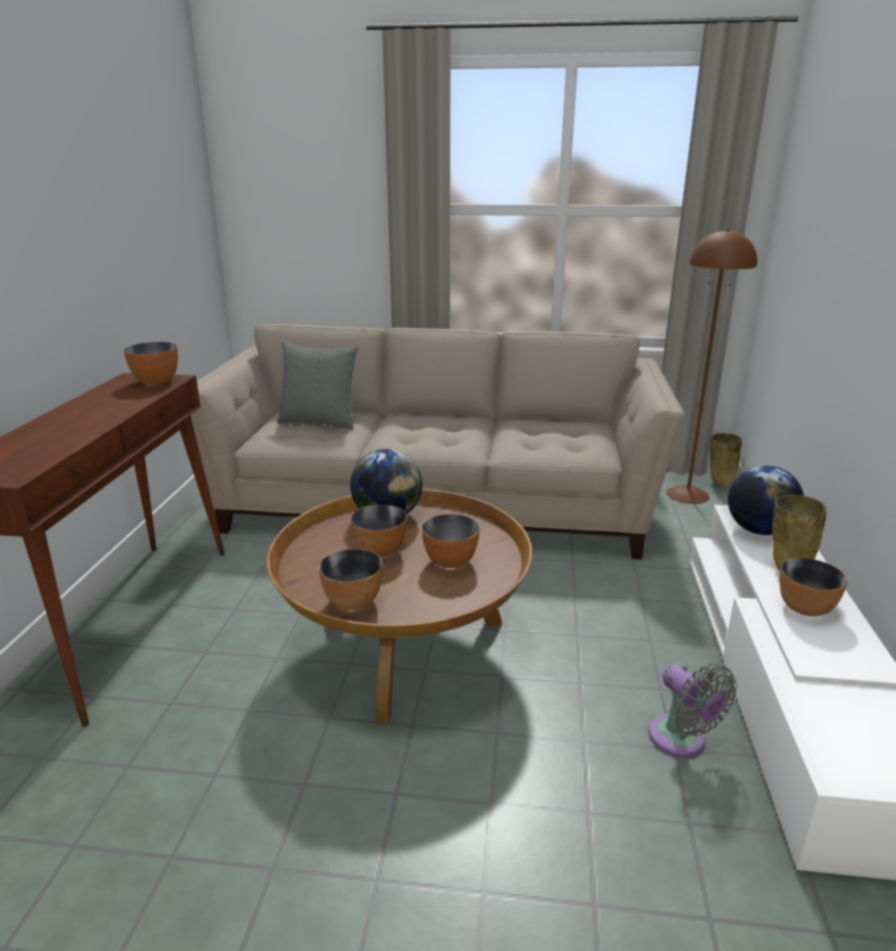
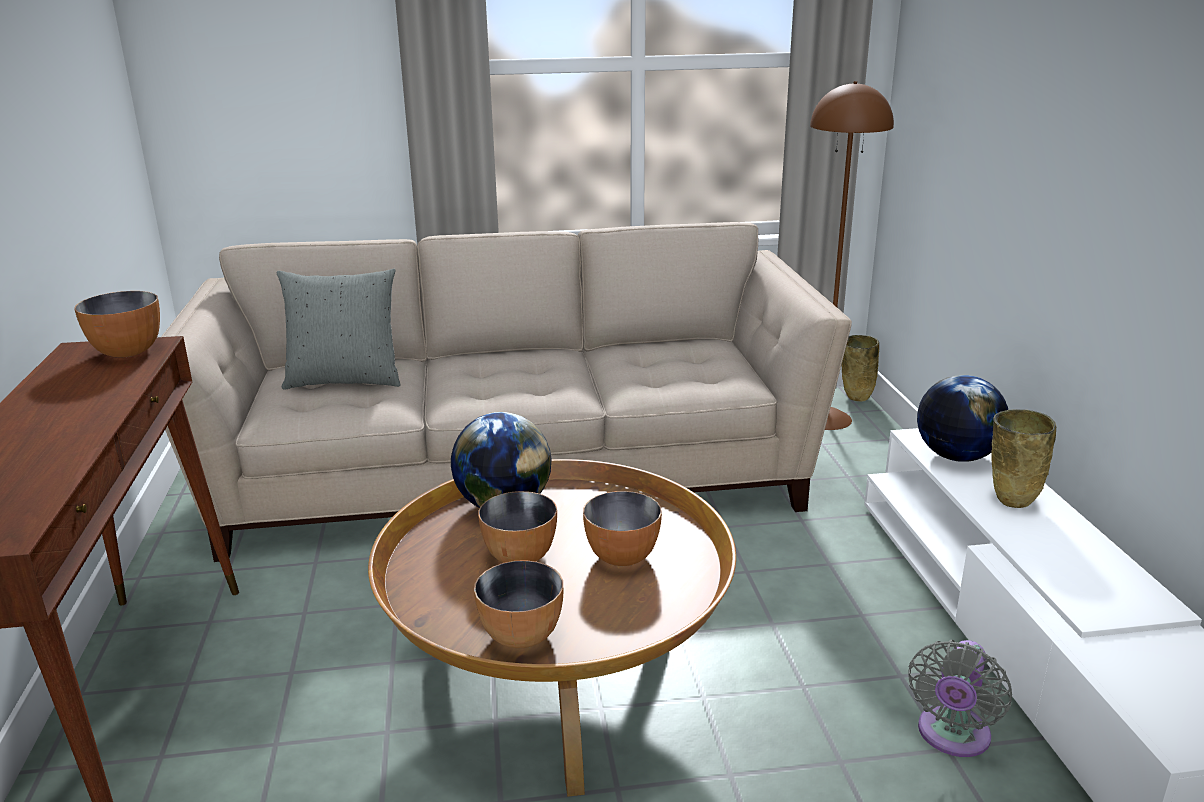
camera: 15 degrees left, 0 degrees up
(681, 741) = (951, 737): grey fan -> grey fan turned 75 degrees clockwise
(805, 608) = (1052, 547): bowl -> none

